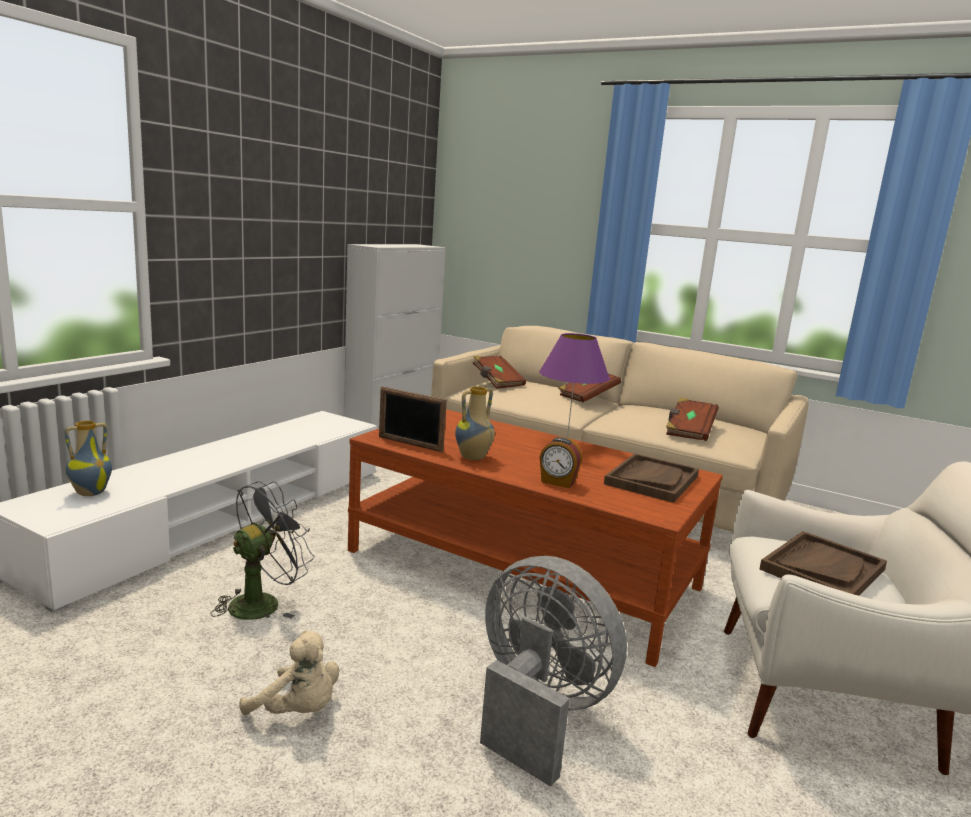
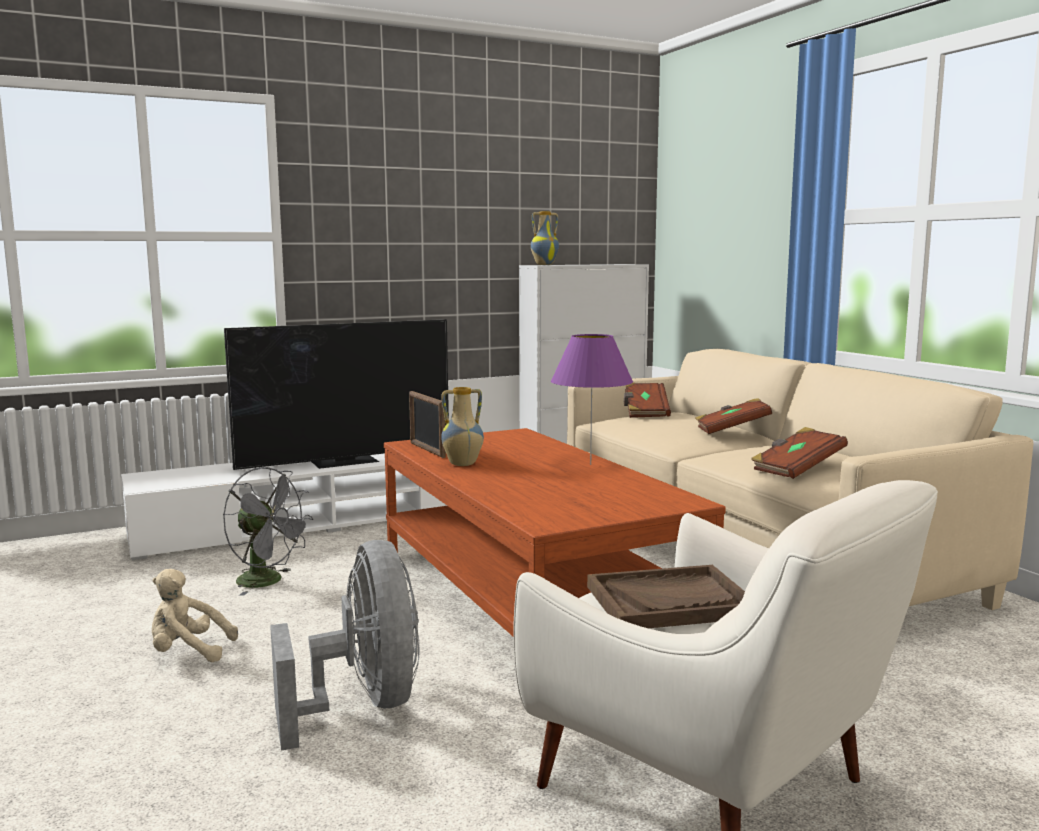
camera: 35 degrees right, 5 degrees down
(91, 492) = (194, 473): vase -> vase (544, 265)
(243, 453) = (346, 461): none -> television
(263, 602) = (268, 582): grey fan -> grey fan turned 45 degrees clockwise
(297, 711) = (188, 652): beige plush toy -> beige plush toy turned 120 degrees clockwise
(558, 482) = (501, 489): alarm clock -> none
(651, 480) = (615, 499): brown tray -> none

